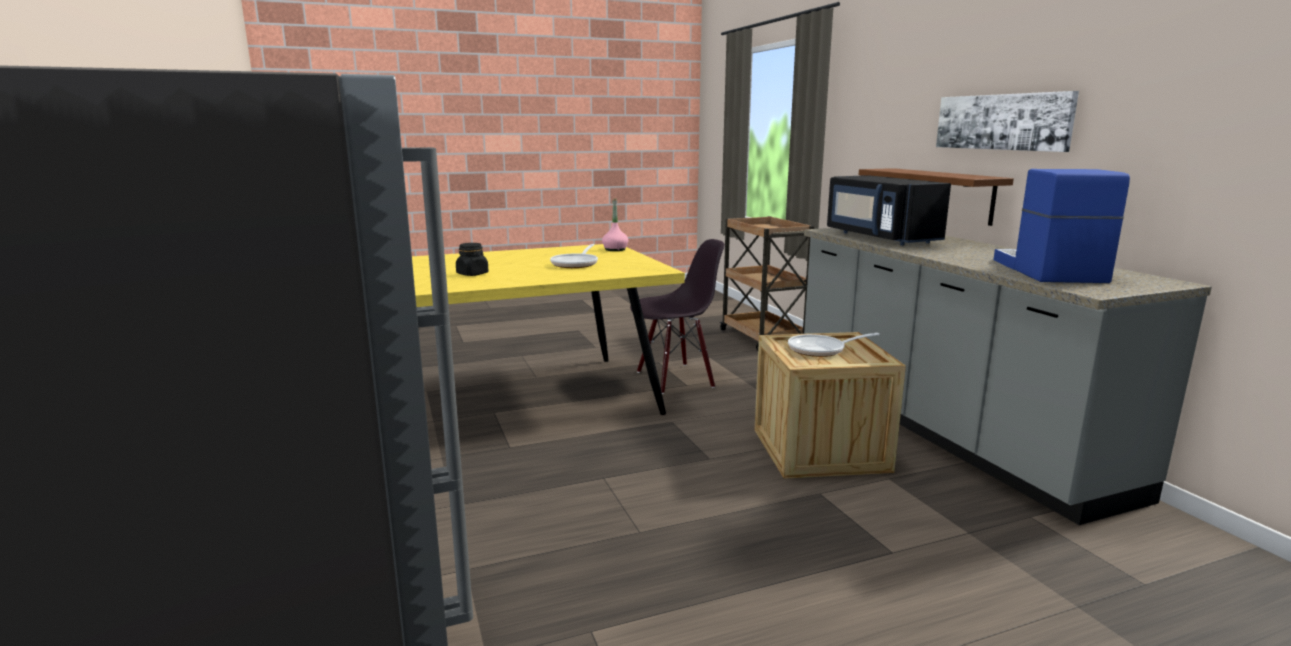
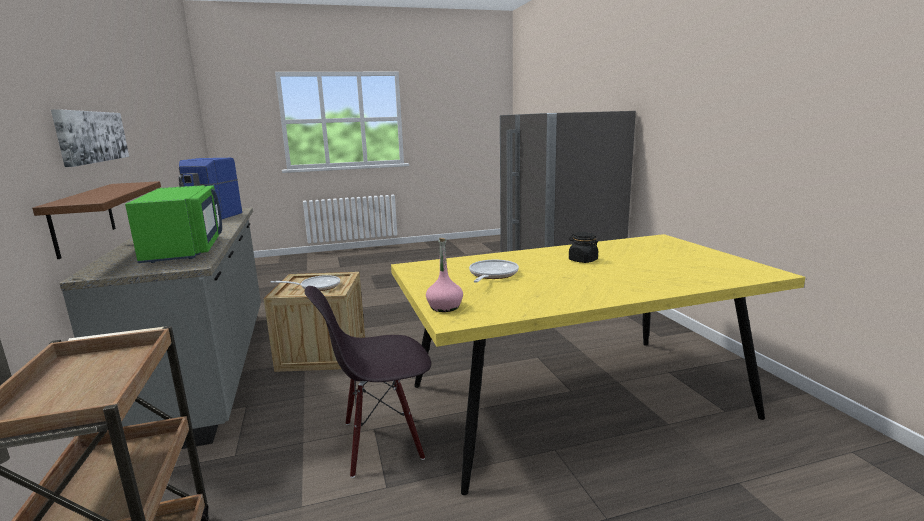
camera: 175 degrees left, 0 degrees up
(879, 237) = (186, 250): black microwave -> green microwave

